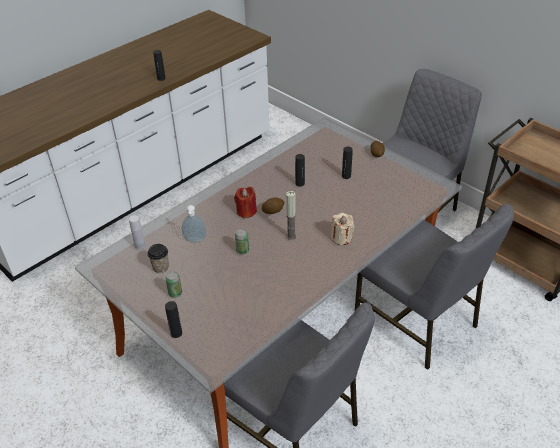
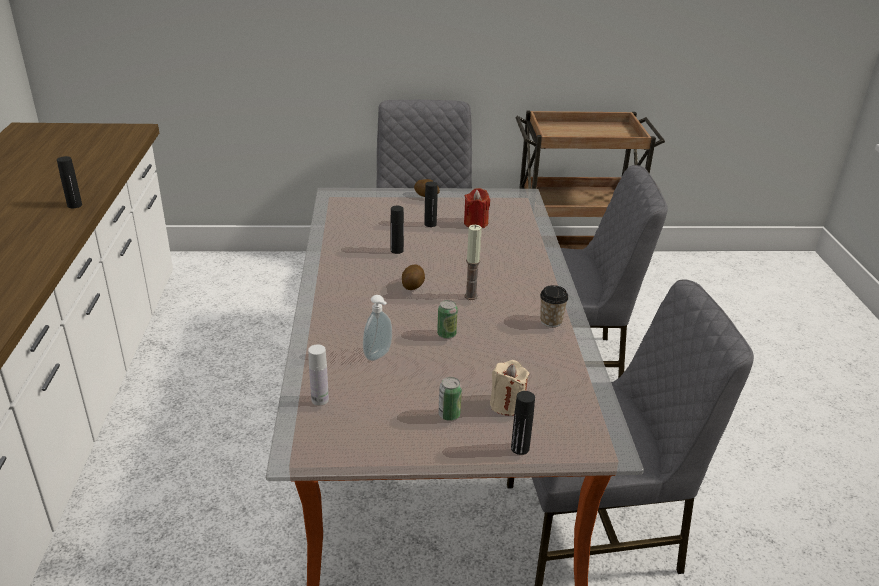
camera: 50 degrees left, 10 degrees down
(160, 267) = (386, 403): cup -> cup (551, 321)
(246, 211) = (386, 300): red candle -> red candle (475, 223)
(341, 238) = (517, 273): beige candle -> beige candle (507, 404)

